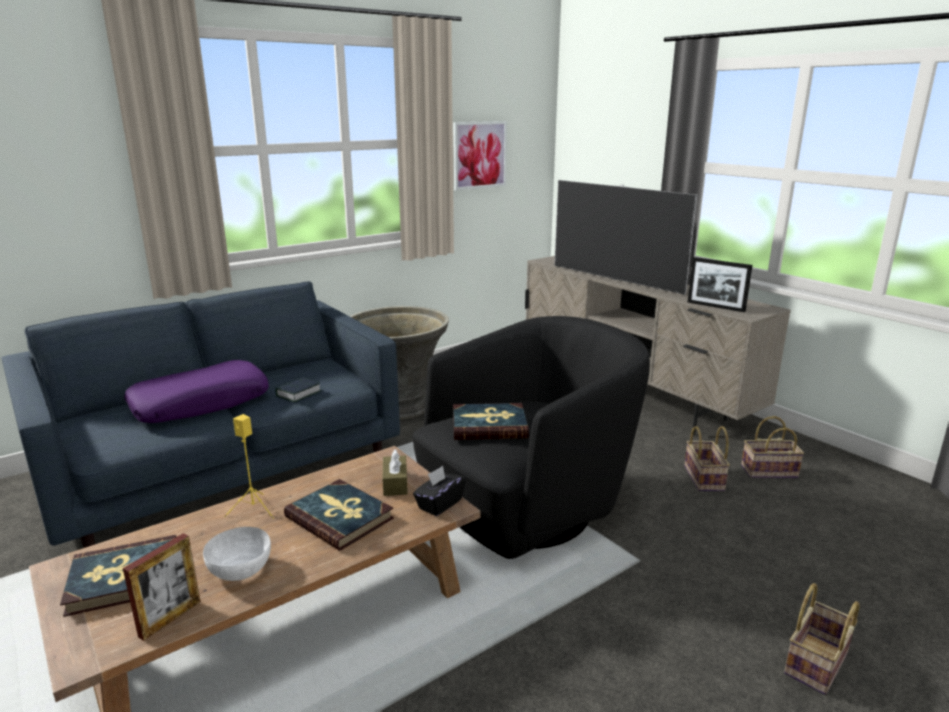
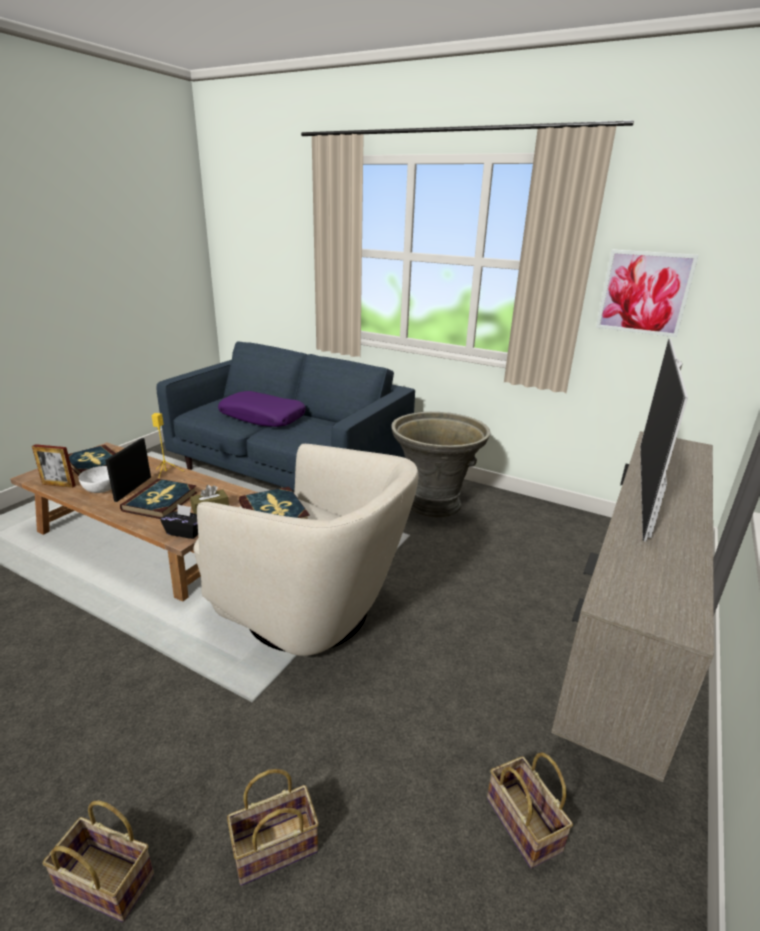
camera: 65 degrees right, 5 degrees up
(298, 393) = (295, 437): book -> none
(527, 509) = (310, 611): black armchair -> beige armchair
(705, 479) = (450, 744): basket -> basket (273, 850)
(715, 306) = (618, 571): picture frame -> picture frame (133, 488)

